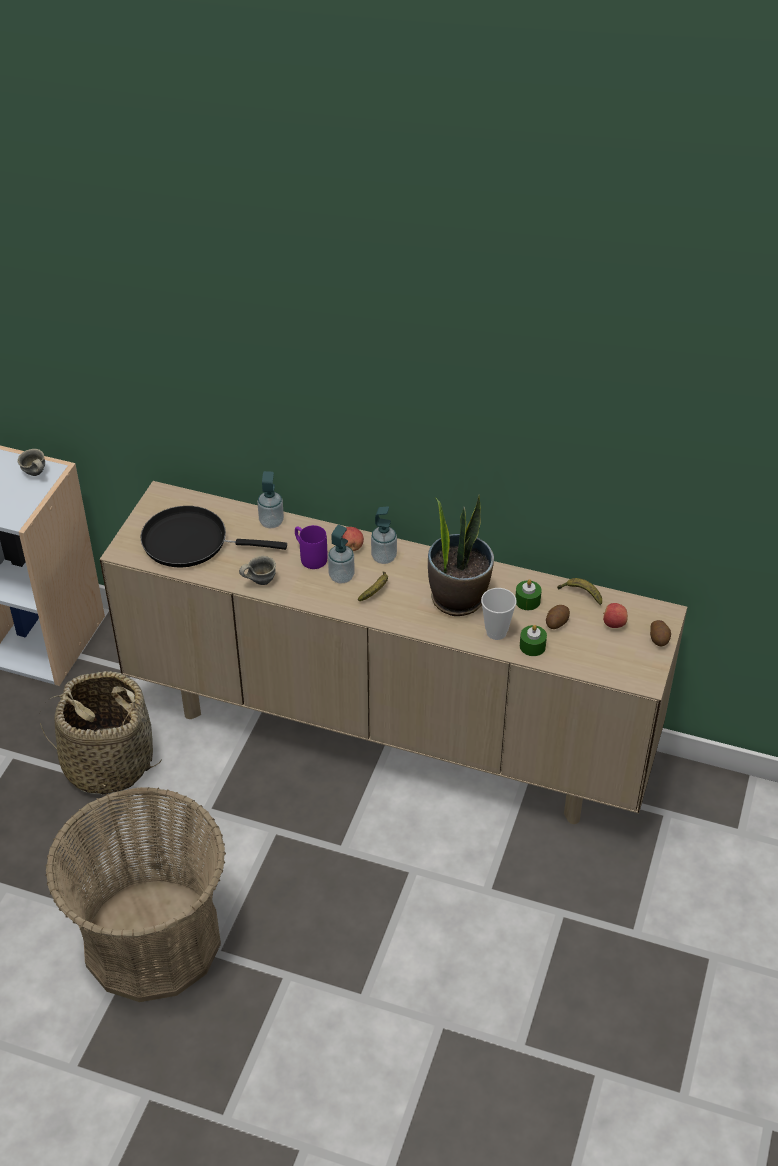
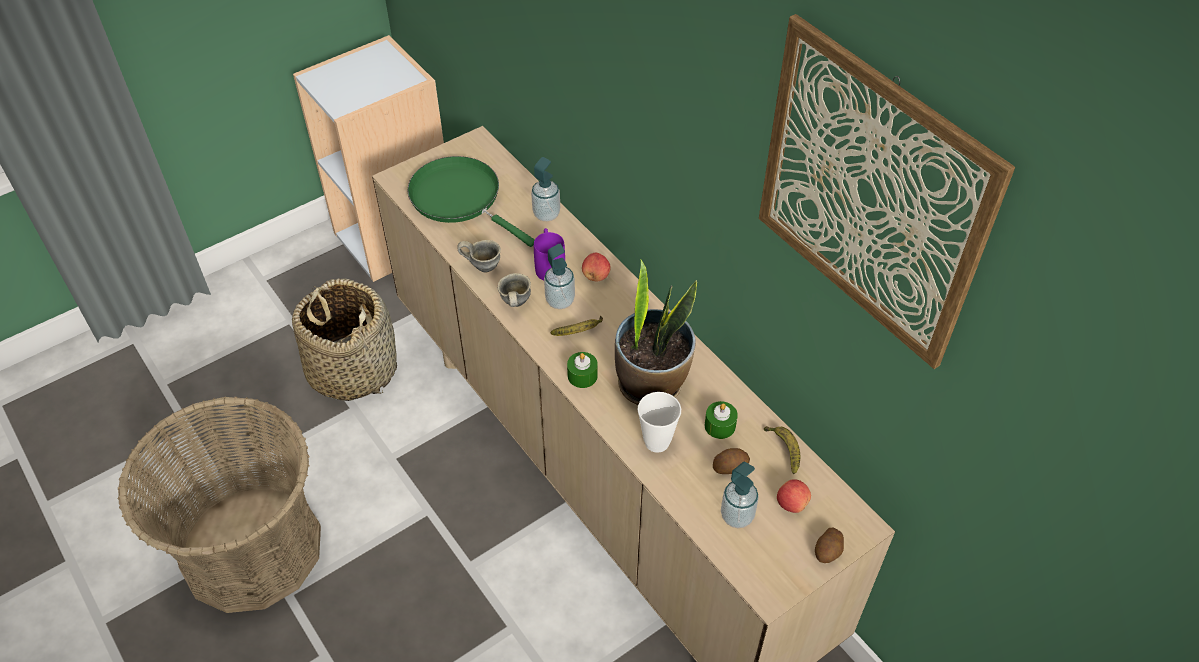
camera: 35 degrees right, 5 degrees up
(34, 475) = (393, 76): grey mug -> grey mug (514, 304)
(191, 542) = (460, 198): black frying pan -> green frying pan
(384, 557) = (617, 302): soap dispenser -> soap dispenser (737, 516)
(532, 646) = (680, 479): green candle -> green candle (582, 376)
(615, 365) = (871, 191): none -> picture

